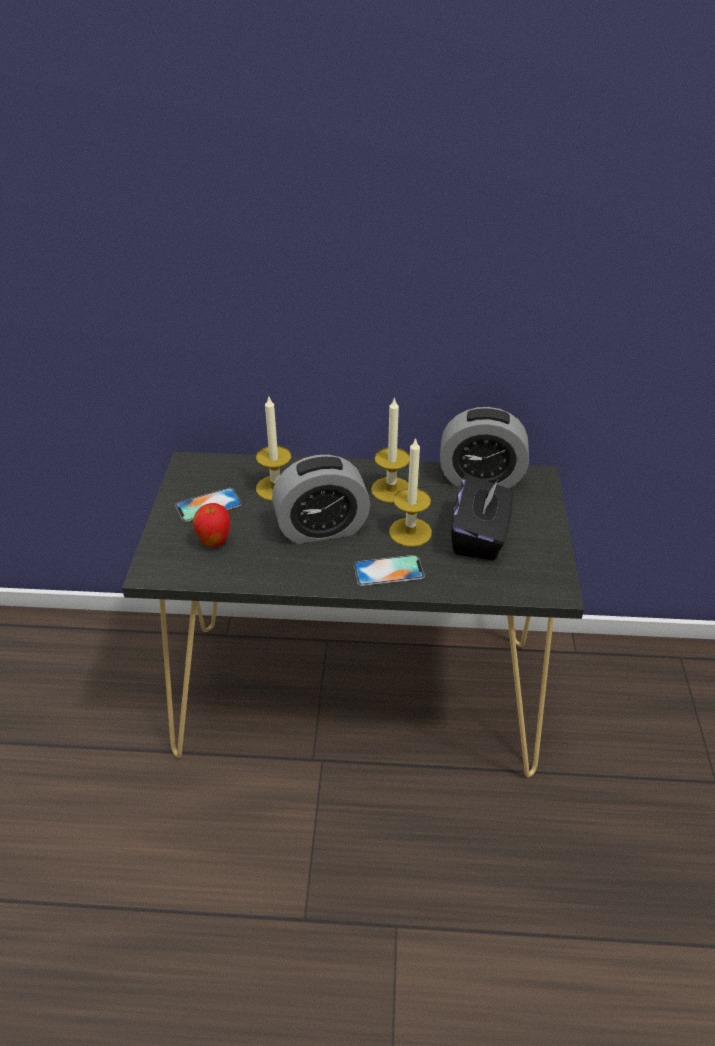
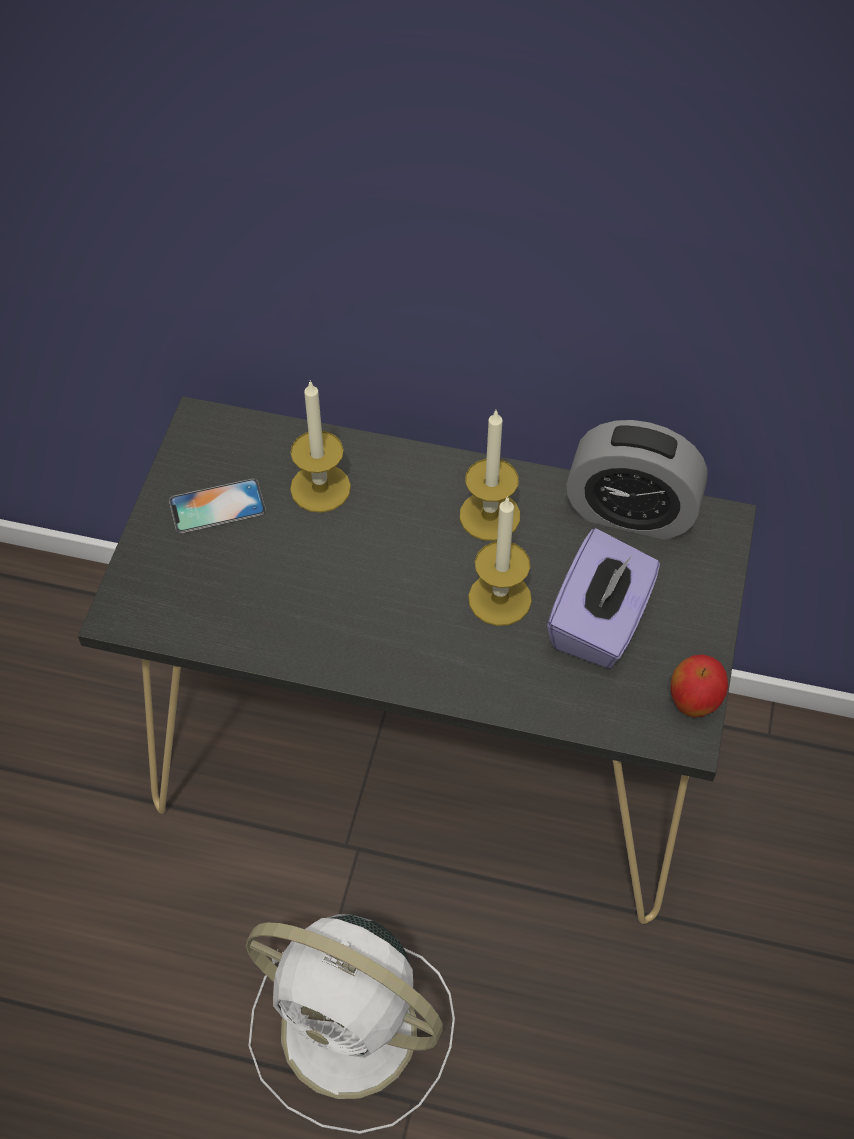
camera: 10 degrees right, 15 degrees up
(215, 542) = (216, 576): apple -> apple (693, 704)
(321, 529) = (372, 574): alarm clock -> none
(344, 883) = (355, 1032): none -> white fan
(388, 571) = (452, 663): phone -> none
(480, 537) = (600, 622): black tissue box -> purple tissue box

